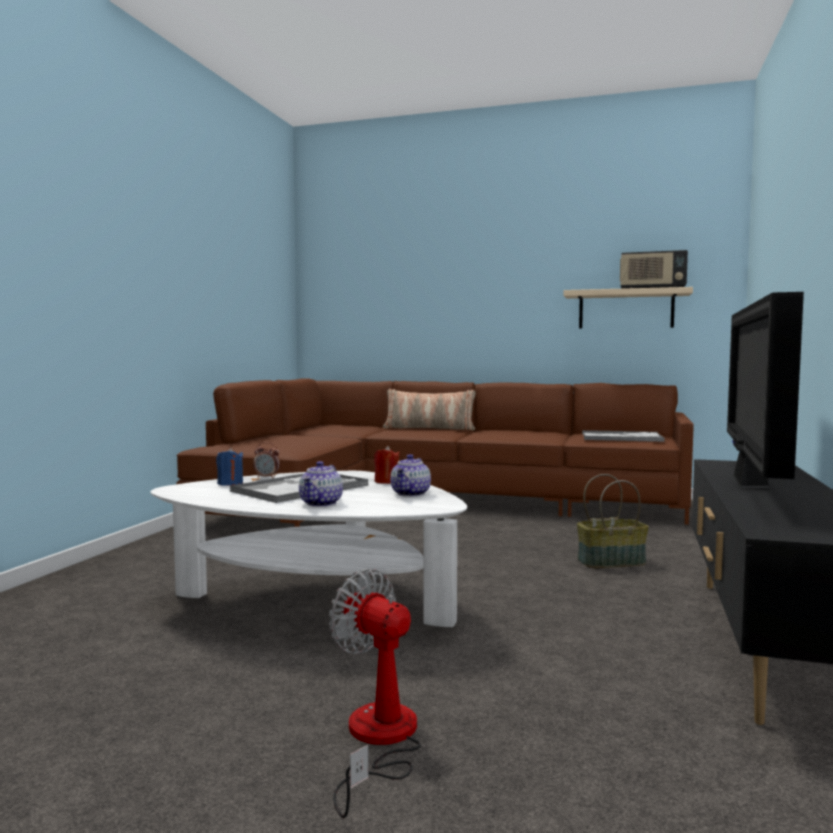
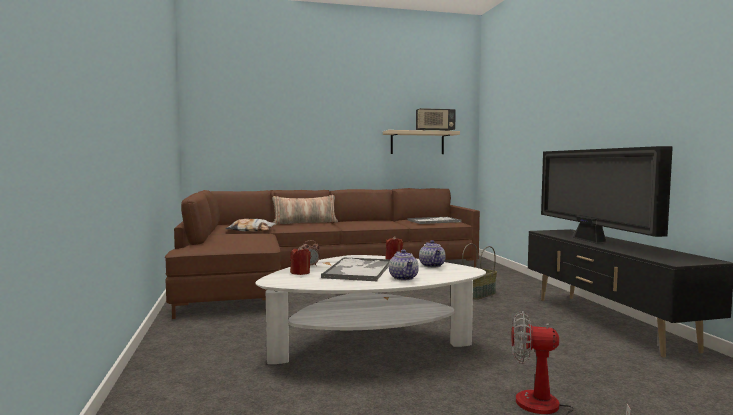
camera: 30 degrees left, 0 degrees up
(230, 483) = (300, 273): blue candle -> red candle
(339, 433) = (251, 230): none -> pillow

